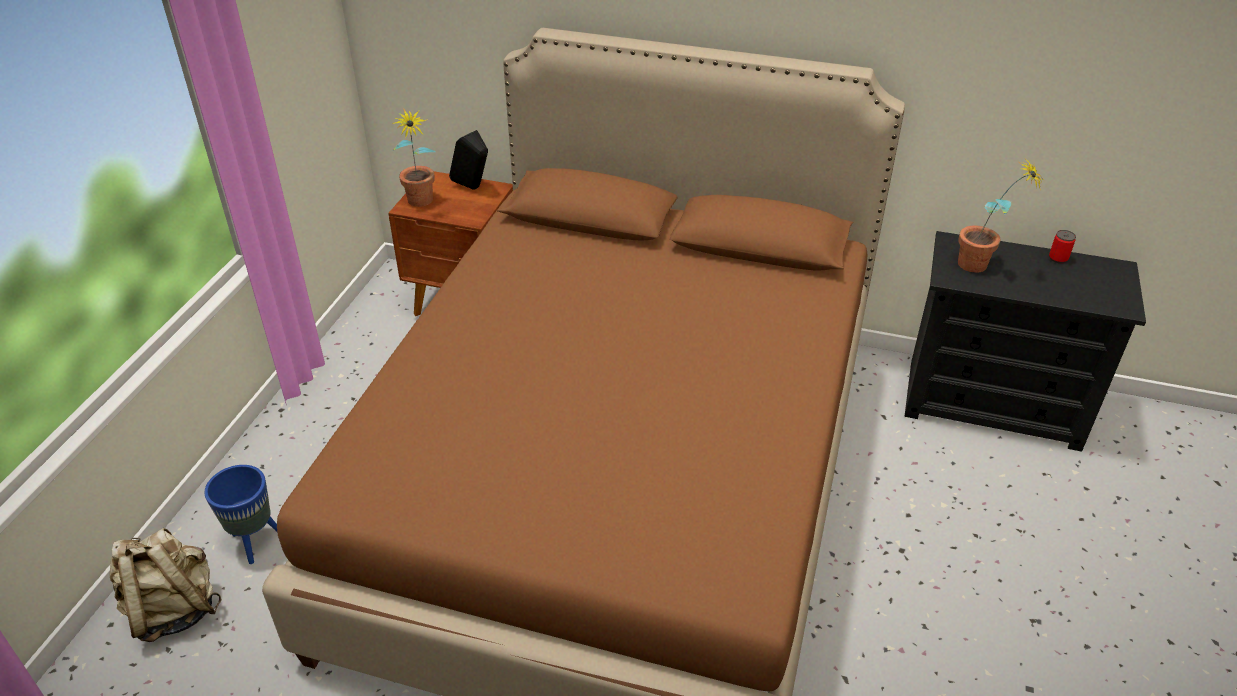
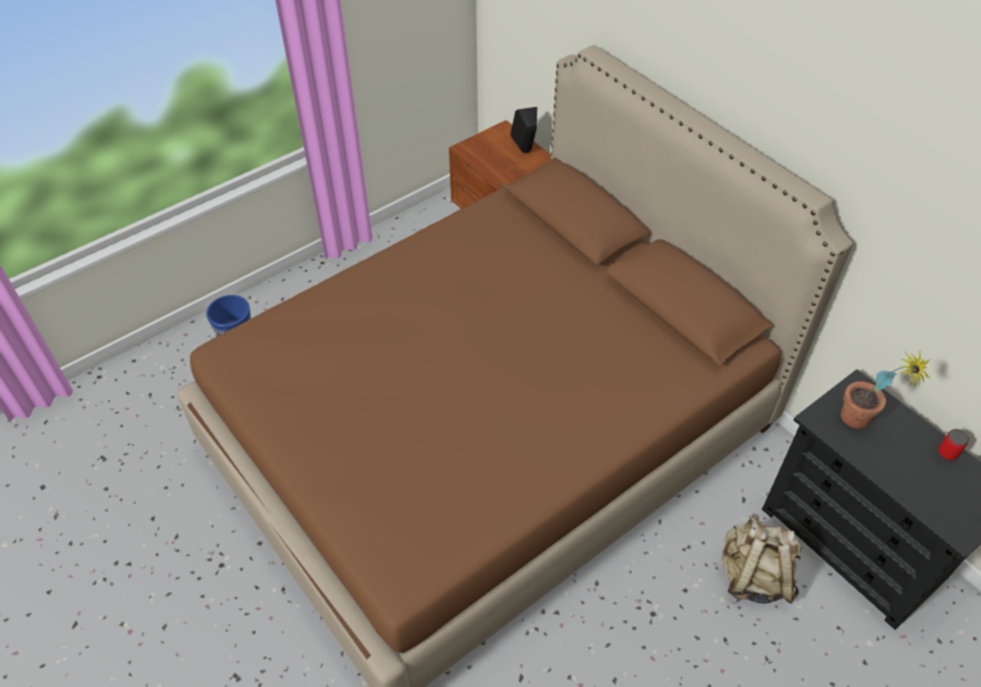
camera: 35 degrees right, 10 degrees up
(173, 610) = (169, 370): beige backpack -> beige backpack (753, 576)
(421, 204) = (476, 149): potted plant -> none

